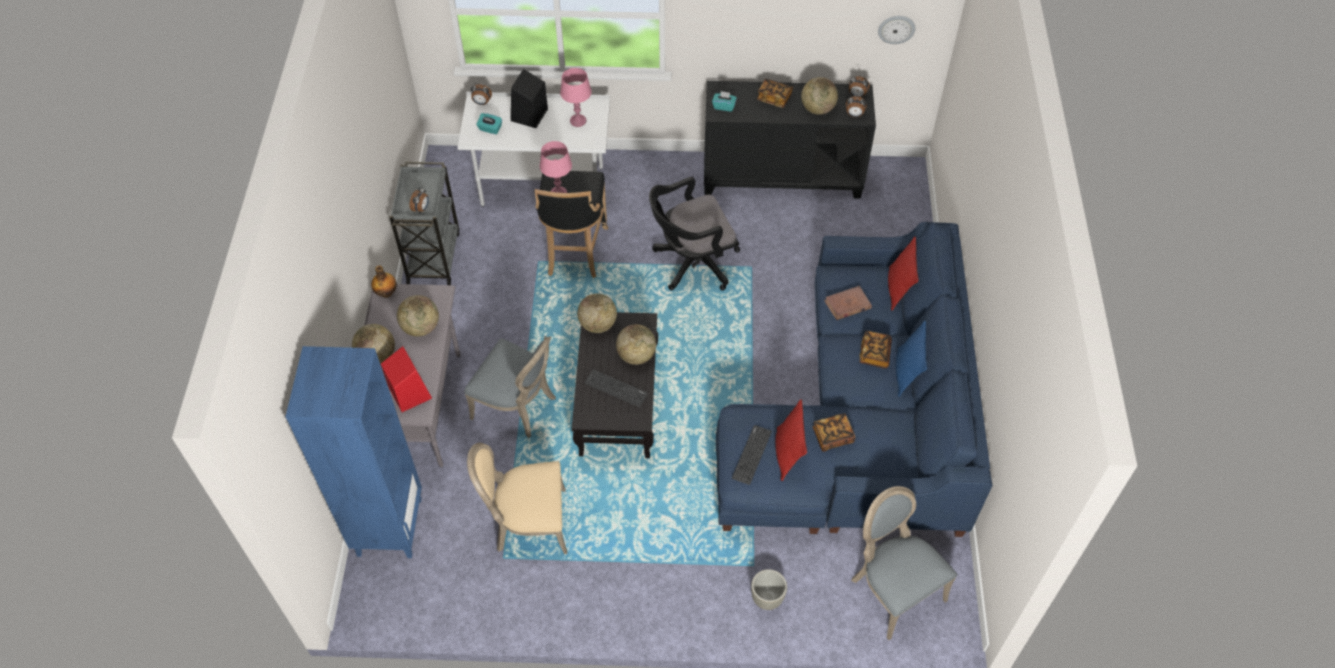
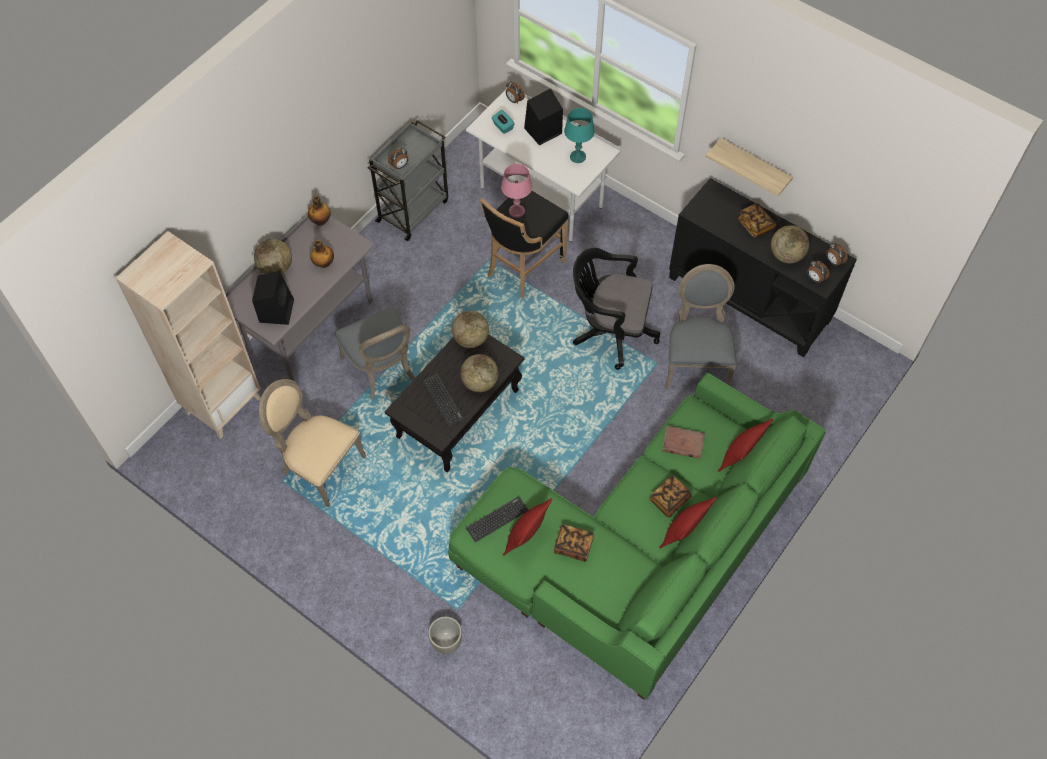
camera: 35 degrees right, 5 degrees up
(389, 526) = (223, 405): blue bookcase -> beige bookcase
(409, 392) = (276, 310): red speaker -> black speaker
(421, 327) = (323, 263): globe -> bottle
(578, 121) = (577, 157): pink table lamp -> turquoise table lamp
(724, 106) = (705, 209): turquoise tissue box -> none
(749, 46) = (754, 166): none -> shelf
(859, 423) = (637, 550): blue sofa -> green sofa
(893, 589) = (550, 703): grey chair -> grey chair (696, 362)
(896, 29) = (890, 219): wall clock -> none
(906, 373) = (683, 532): blue pillow -> red pillow

